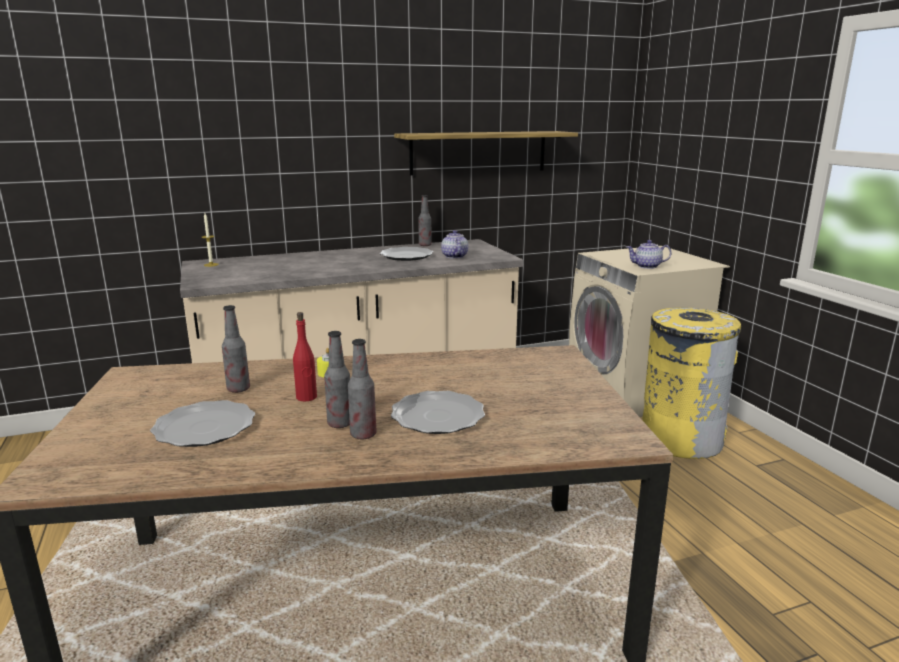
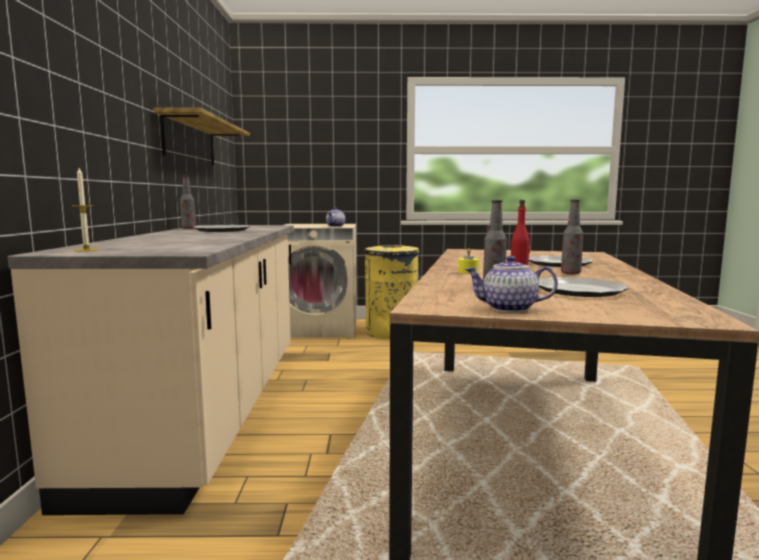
camera: 70 degrees left, 10 degrees down
(363, 435) = (588, 271): bottle -> none
(454, 256) = (252, 228): teapot -> teapot (508, 309)

